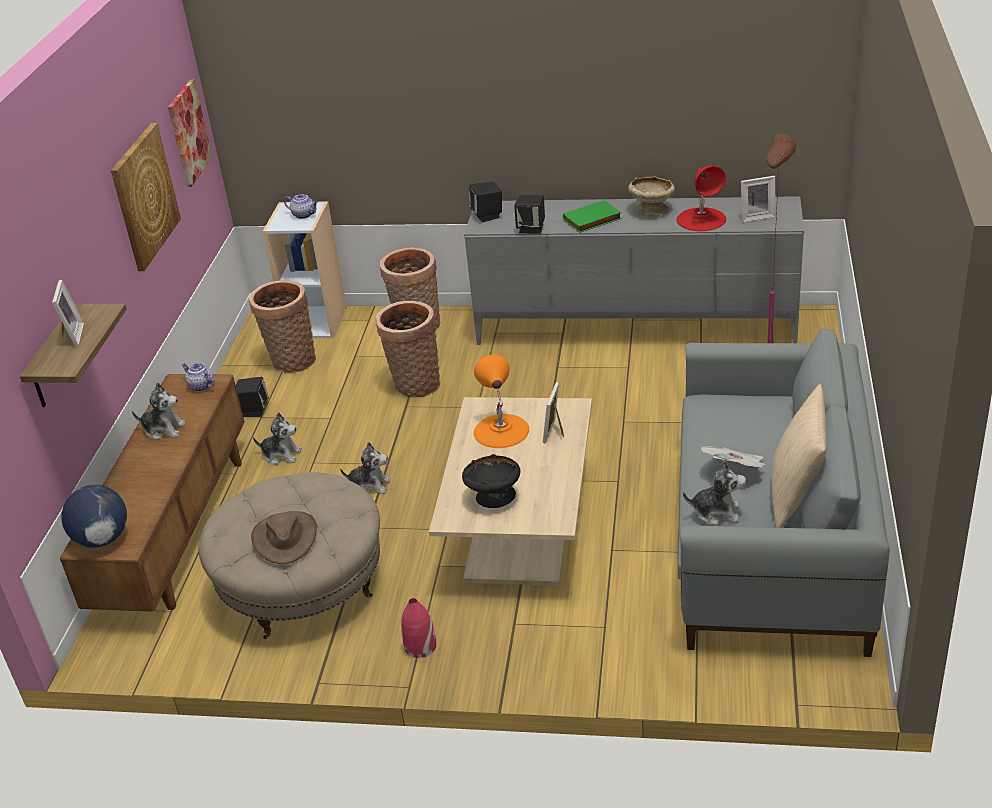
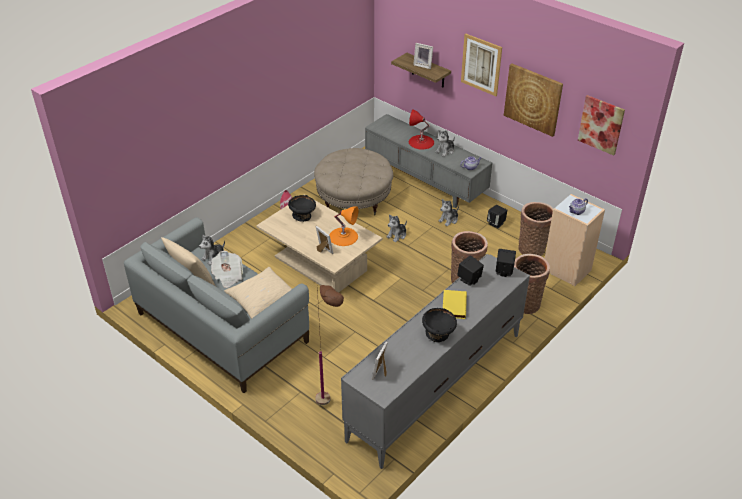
camera: 120 degrees right, 5 degrees up
(91, 229) = (481, 64): none -> picture
(102, 539) = (386, 123): globe -> none
(174, 529) = (426, 179): brown tv stand -> grey tv stand
(285, 538) = (343, 163): brown hat -> none
(592, 220) = (453, 306): green book -> yellow book
(651, 211) = (438, 334): beige bowl -> black bowl
(701, 219) = (404, 347): red table lamp -> red table lamp (421, 142)
(734, 414) = (262, 300): none -> beige pillow

